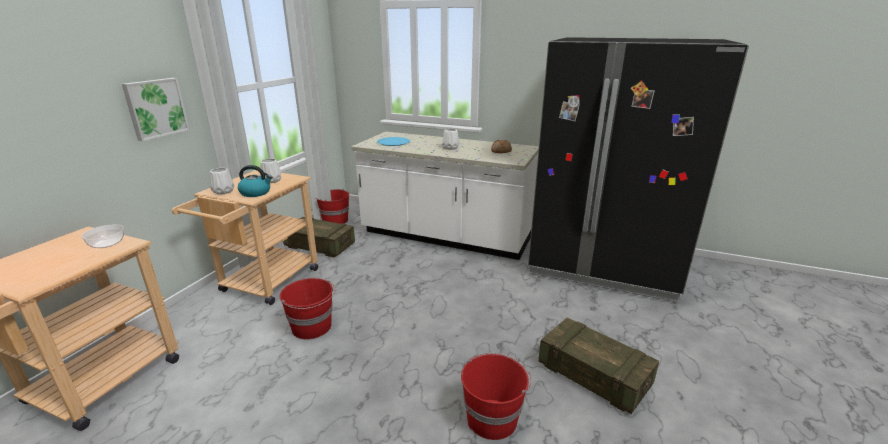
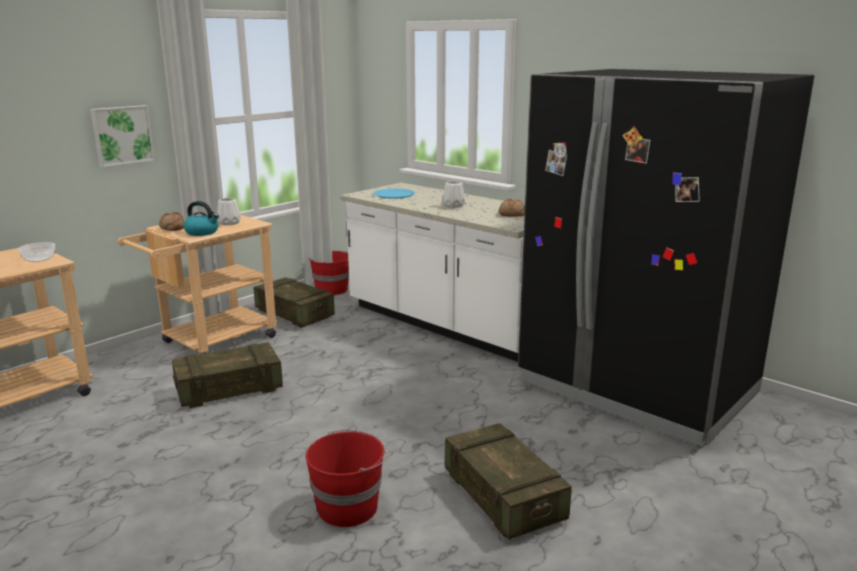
camera: 20 degrees right, 5 degrees down
(222, 191) = (172, 228): white vase -> bread
(312, 327) = (229, 390): red bucket -> crate

